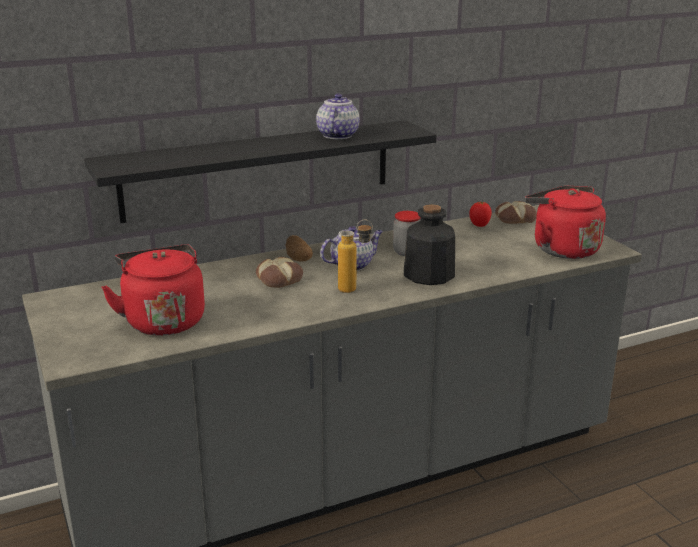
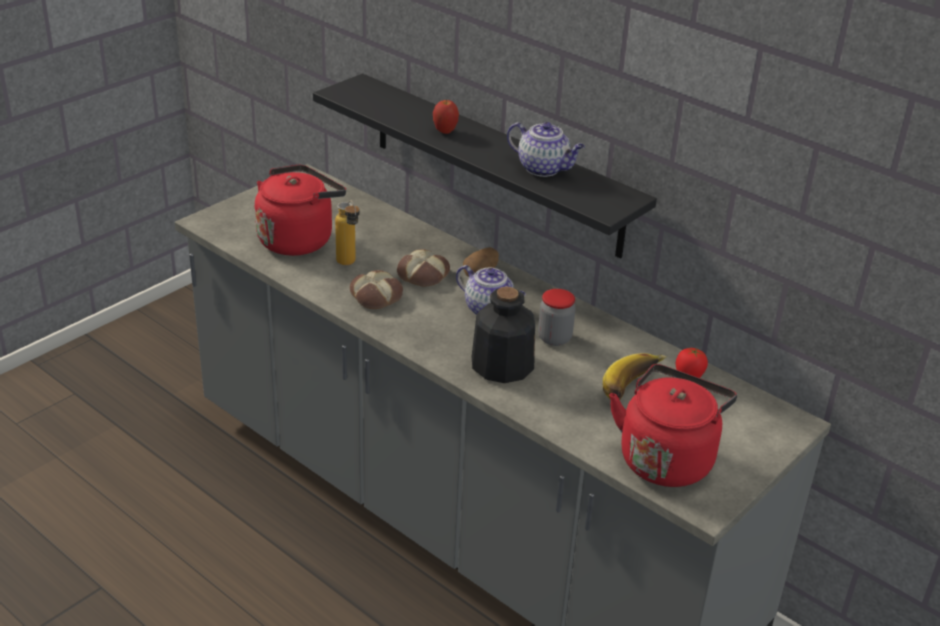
camera: 65 degrees right, 10 degrees up
(241, 149) = (445, 131): none -> apple
(337, 135) = (544, 169): teapot -> teapot turned 45 degrees clockwise
(354, 289) = (430, 324): bottle -> bottle (349, 265)
(481, 241) = (634, 388): none -> banana
(515, 218) = (744, 405): bread -> bread (377, 295)

